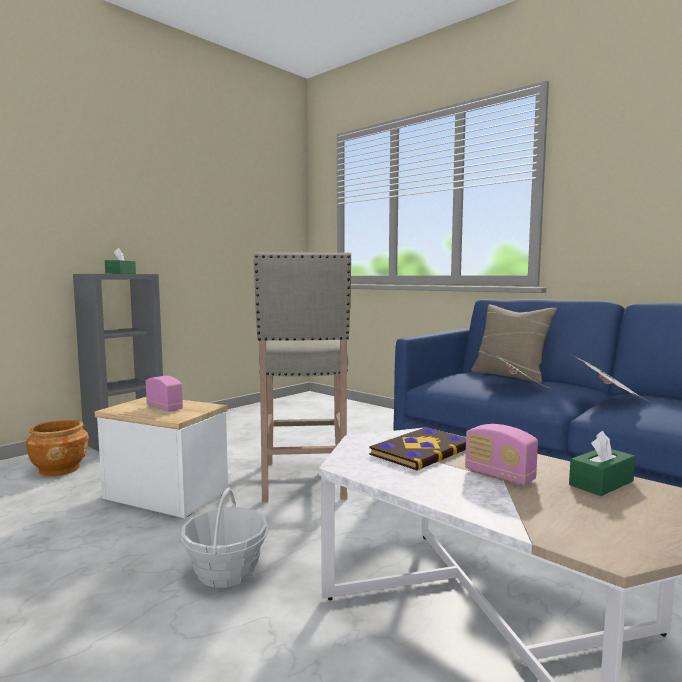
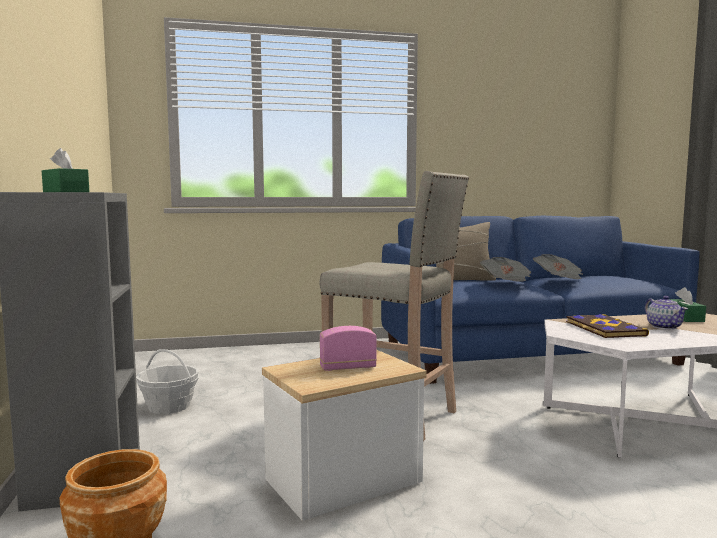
camera: 55 degrees left, 0 degrees up
(226, 571) = (552, 484): basket -> basket (169, 406)
(499, 475) = (664, 327): radio -> teapot

